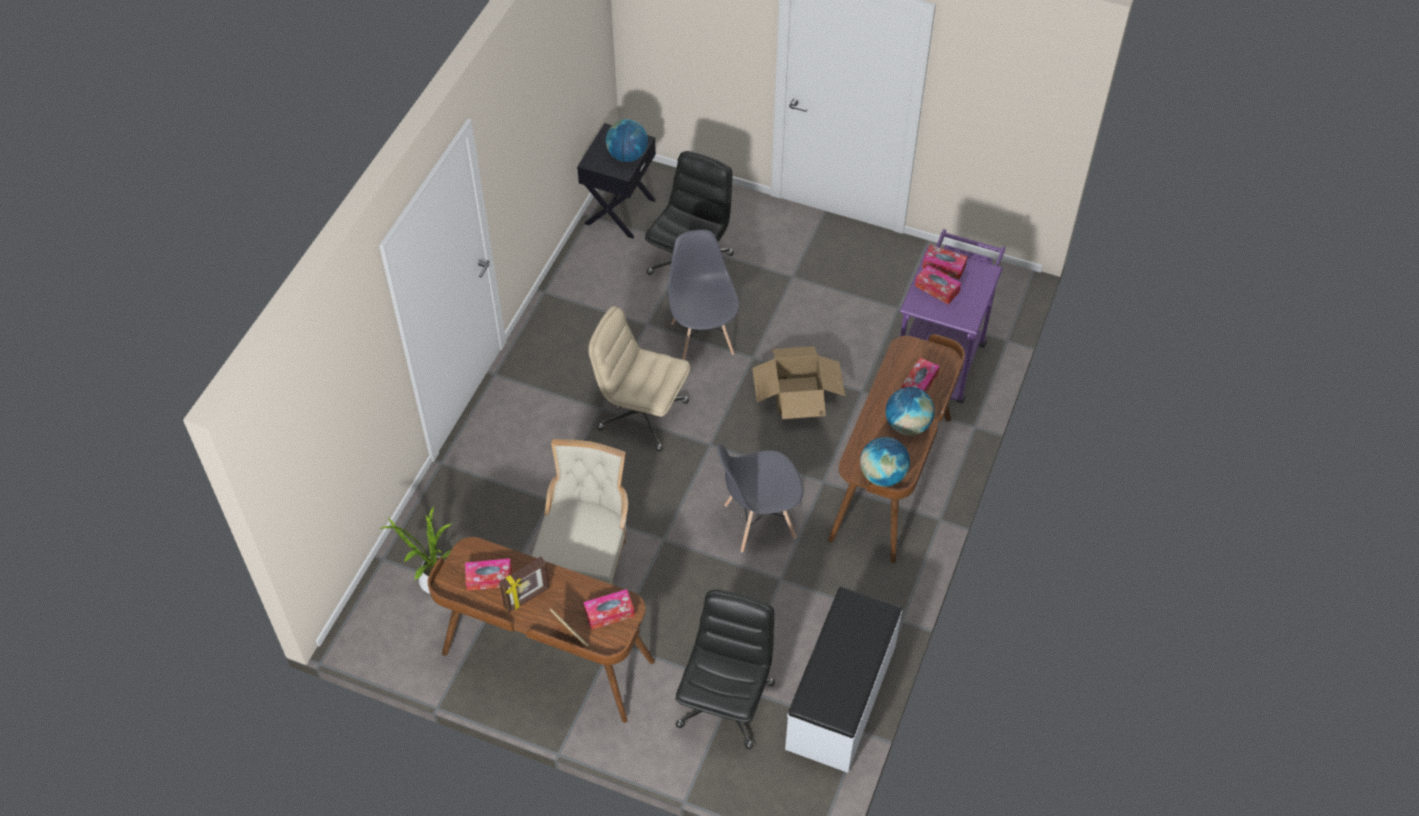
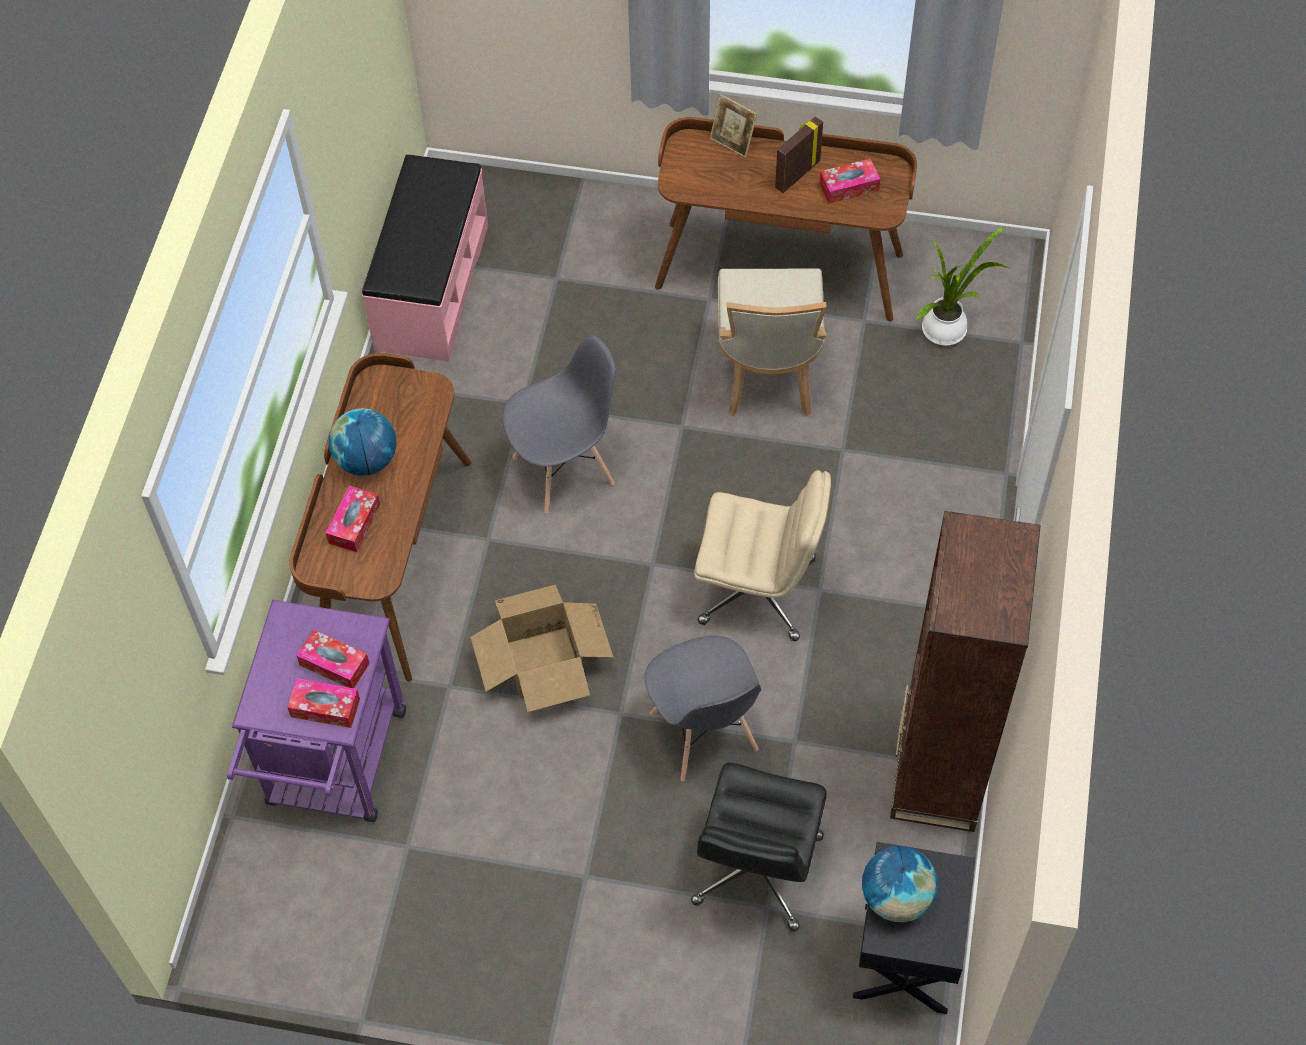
camera: 170 degrees right, 5 degrees up
(565, 295) = (938, 770): none -> brown bookcase
(609, 613) = (697, 175): tissue box -> none
(725, 703) = (563, 259): black office chair -> none
(842, 697) = (430, 287): white bench -> pink bench
(882, 475) = (394, 386): globe -> none

